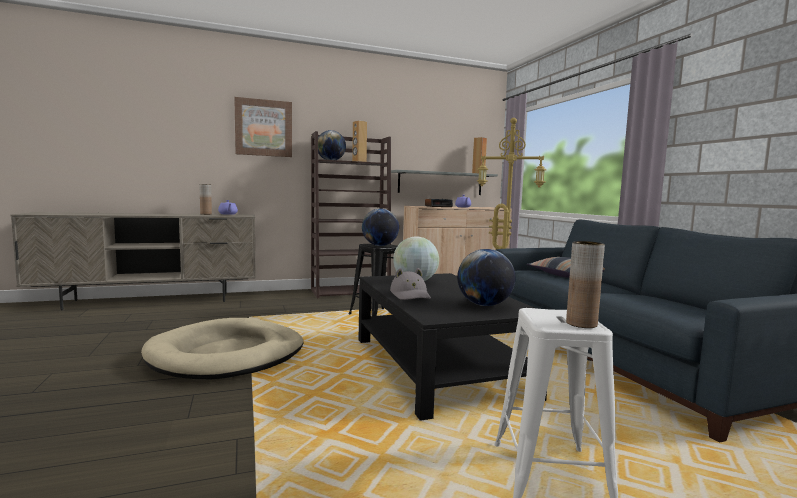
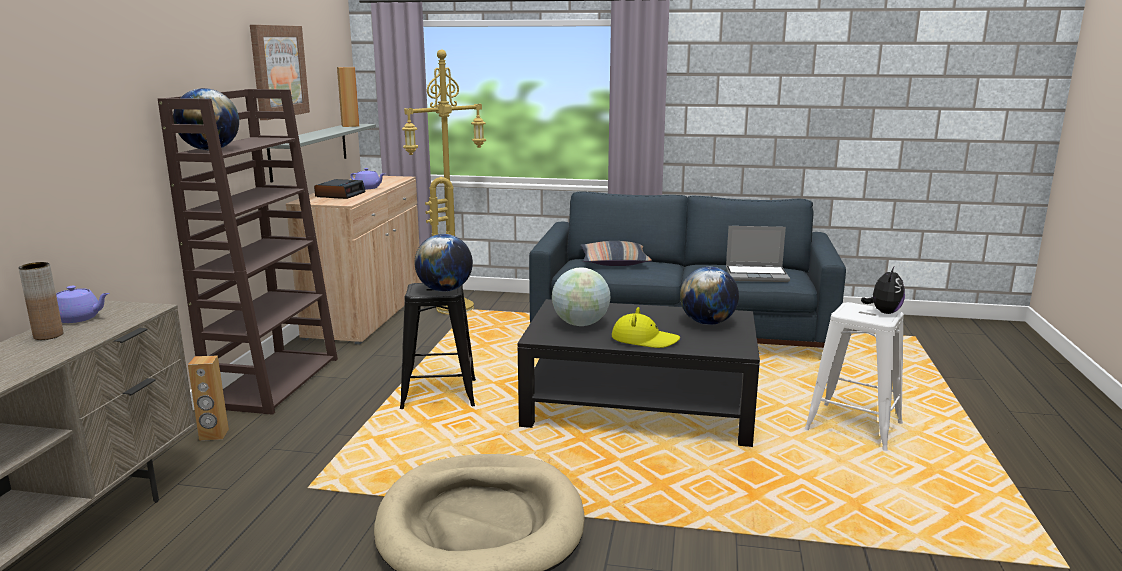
camera: 60 degrees left, 10 degrees up
(263, 128) = (76, 98): picture -> picture (278, 71)
(359, 162) = (250, 143): brown speaker -> brown speaker (214, 435)
(410, 295) = (644, 340): grey hat -> yellow hat
(581, 324) = (883, 312): brown vase -> plush toy
(659, 306) = (757, 275): none -> laptop

